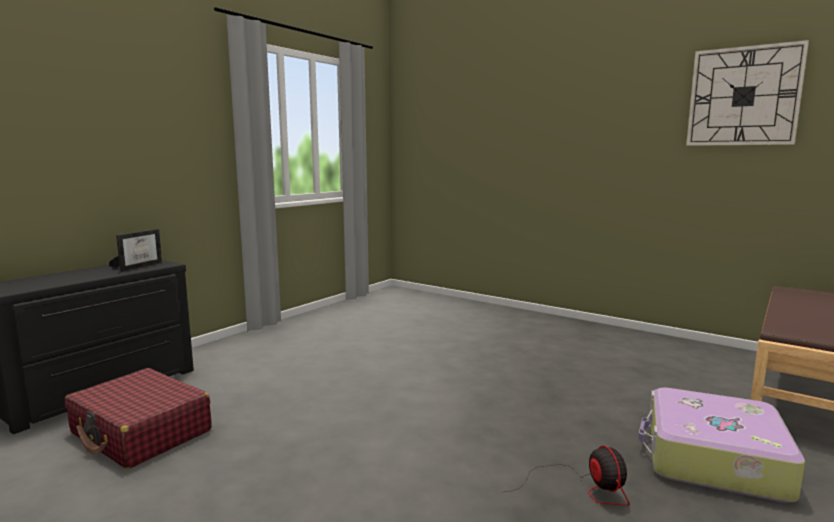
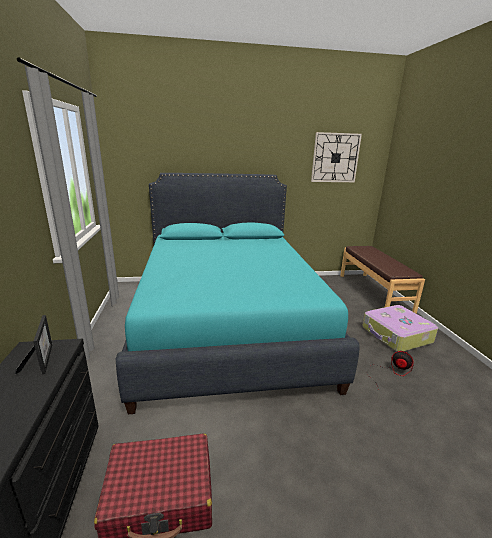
camera: 45 degrees left, 10 degrees up
(439, 348) = (227, 323): none -> turquoise bed

